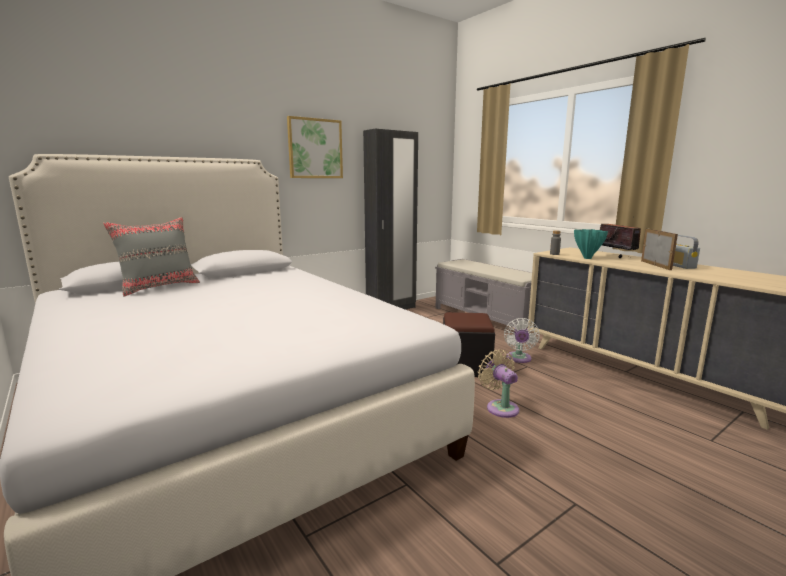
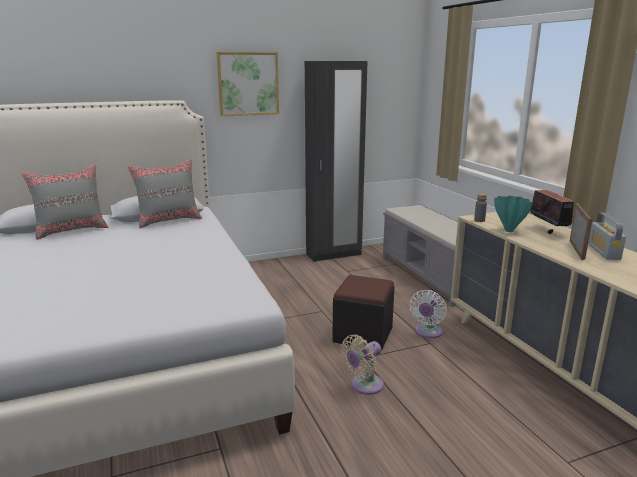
camera: 15 degrees right, 5 degrees up
(260, 274) = (169, 220): none -> grey pillow
(500, 407) = (364, 386): beige fan -> beige fan turned 120 degrees counterclockwise

